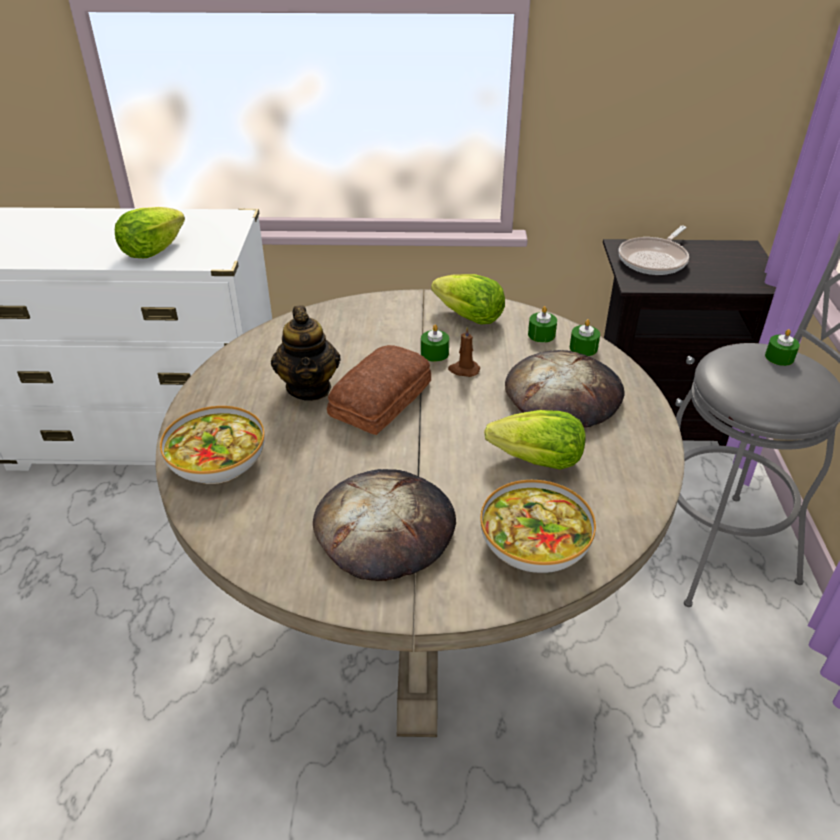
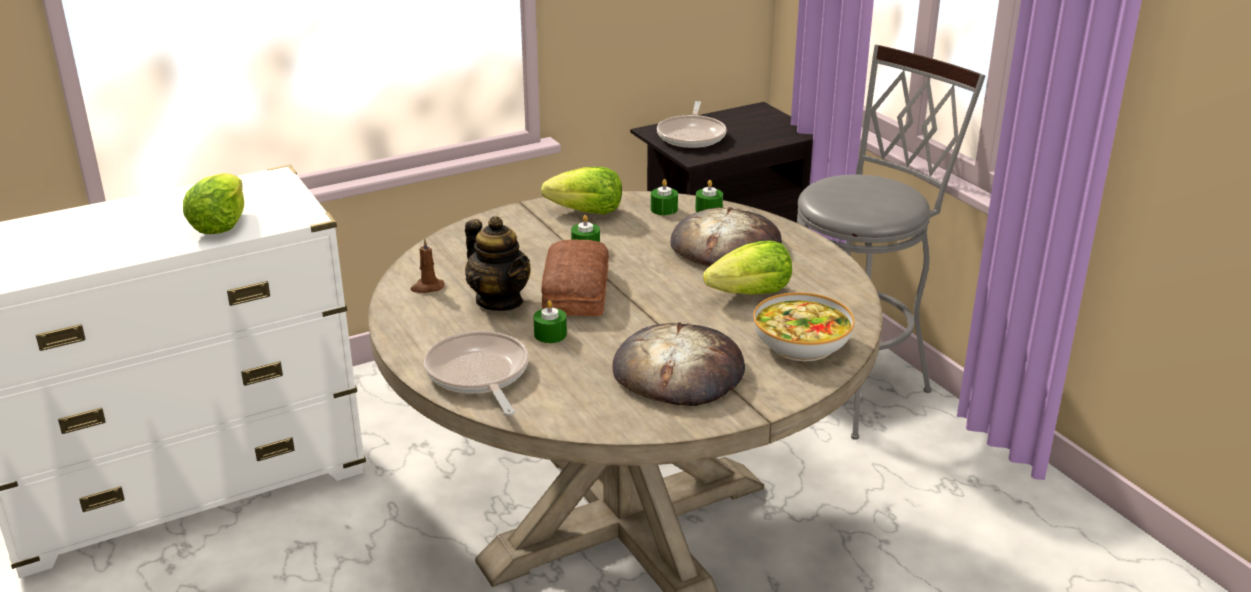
camera: 30 degrees left, 10 degrees down
(216, 461) = (478, 375): bowl -> frying pan
(463, 370) = (624, 251): brown candle -> brown candle (427, 287)
(779, 357) = (860, 180): green candle -> green candle (550, 334)

